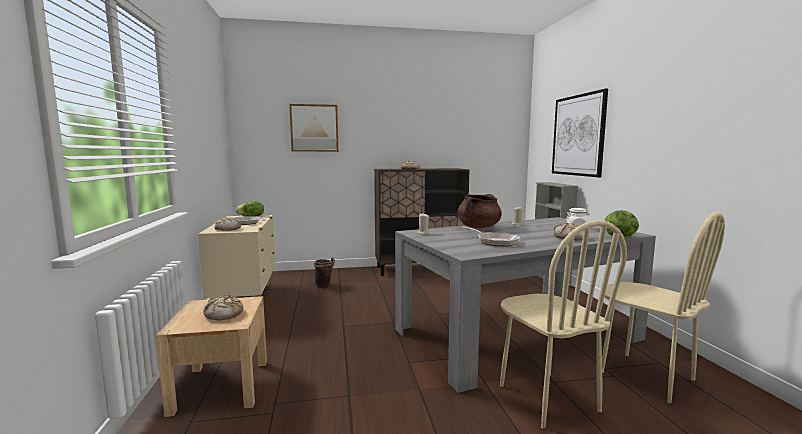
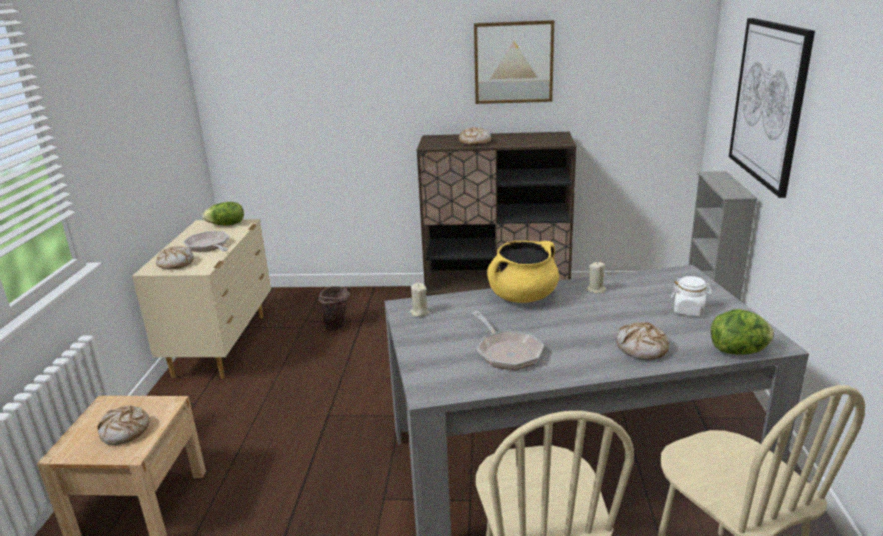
camera: 15 degrees right, 15 degrees up
(314, 128) = (321, 71): picture -> picture (513, 62)
(479, 227) = (522, 296): brown cooking pot -> yellow cooking pot

